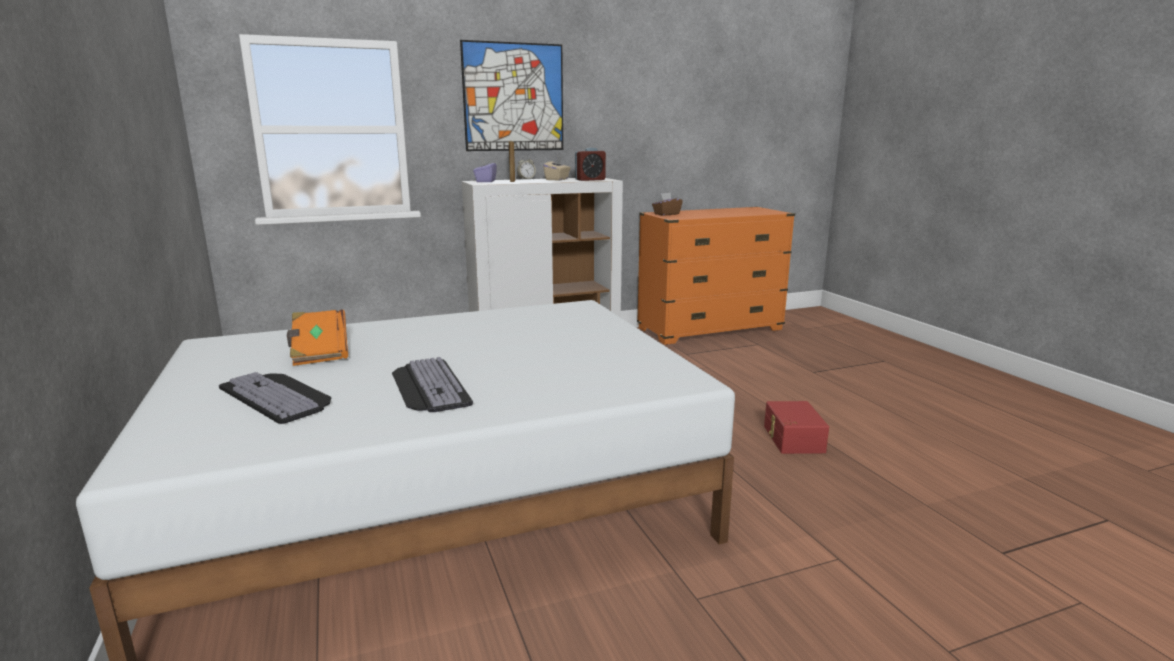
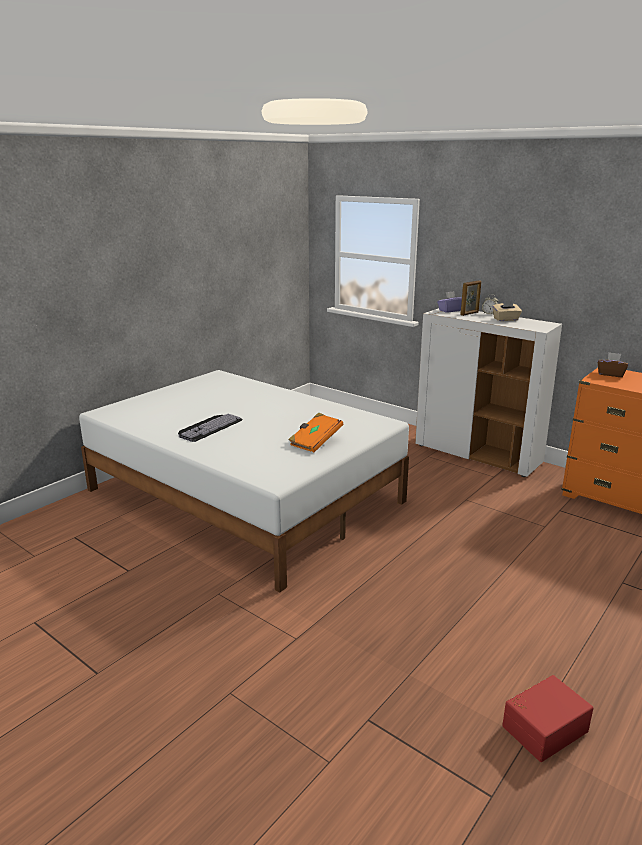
camera: 60 degrees right, 5 degrees up
(279, 396) = (173, 407): keyboard -> none
(319, 352) = (228, 395): orange book -> orange book (315, 442)
(513, 97) = (496, 244): picture -> none
(590, 180) = (525, 326): alarm clock -> none
(792, 439) = (452, 593): red storage box -> red storage box (543, 727)

